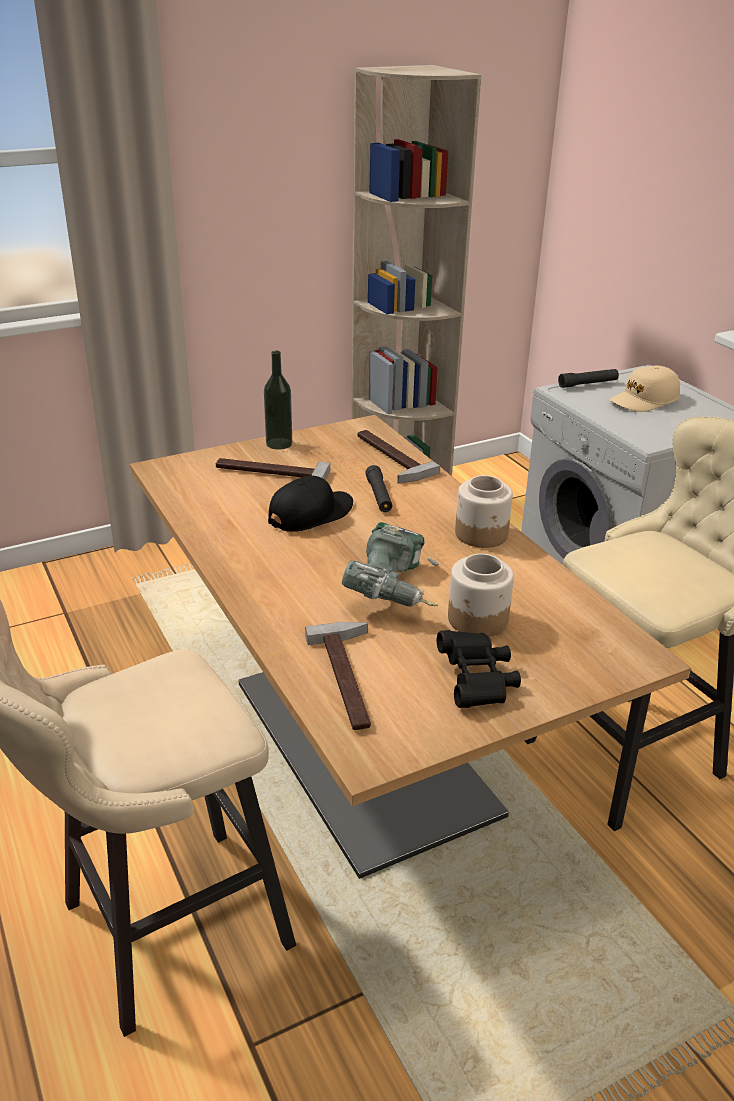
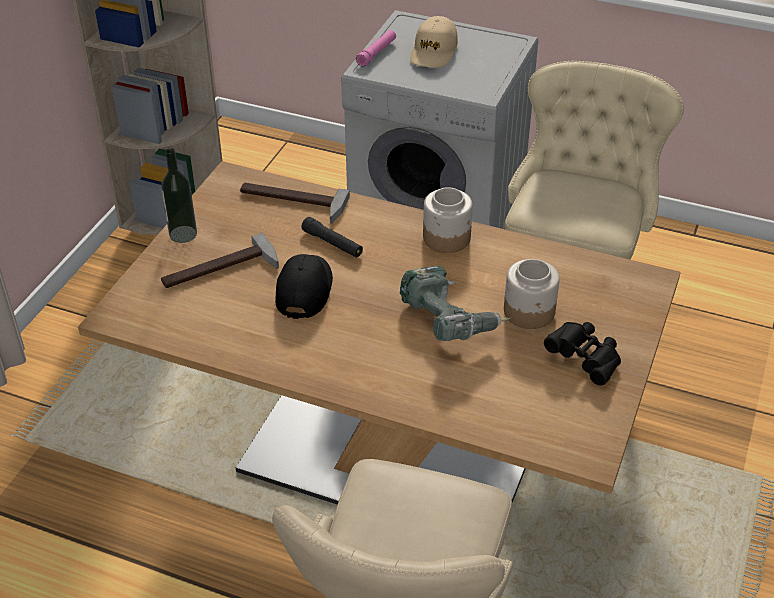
camera: 40 degrees left, 10 degrees up
(351, 678) = (511, 407): hammer -> none
(588, 384) = (377, 53): black flashlight -> pink flashlight

